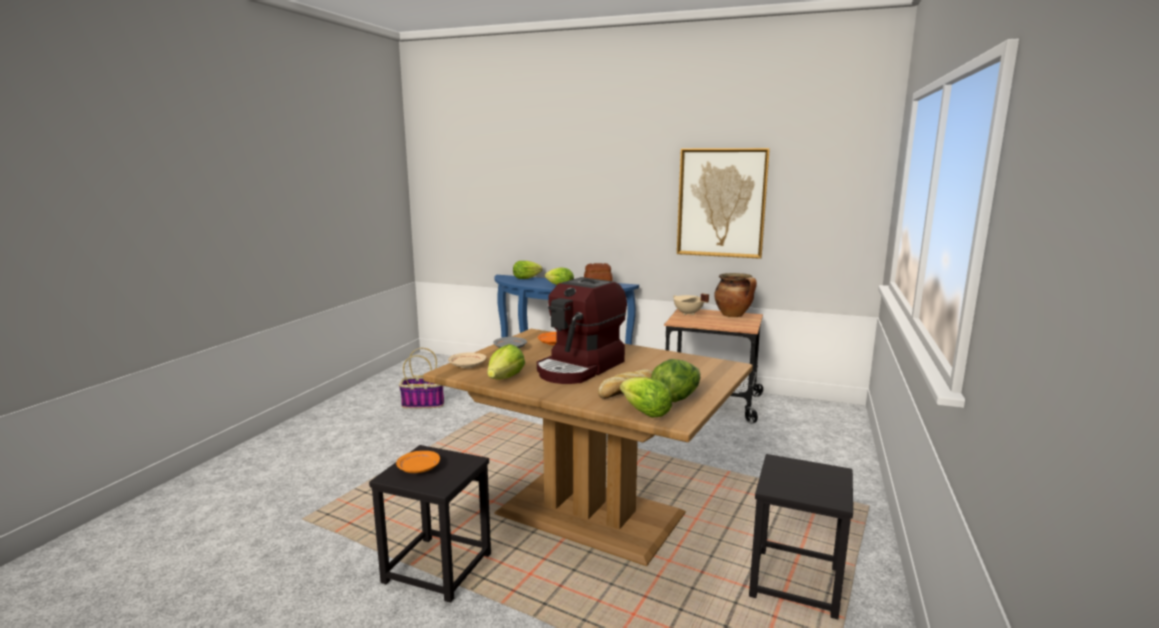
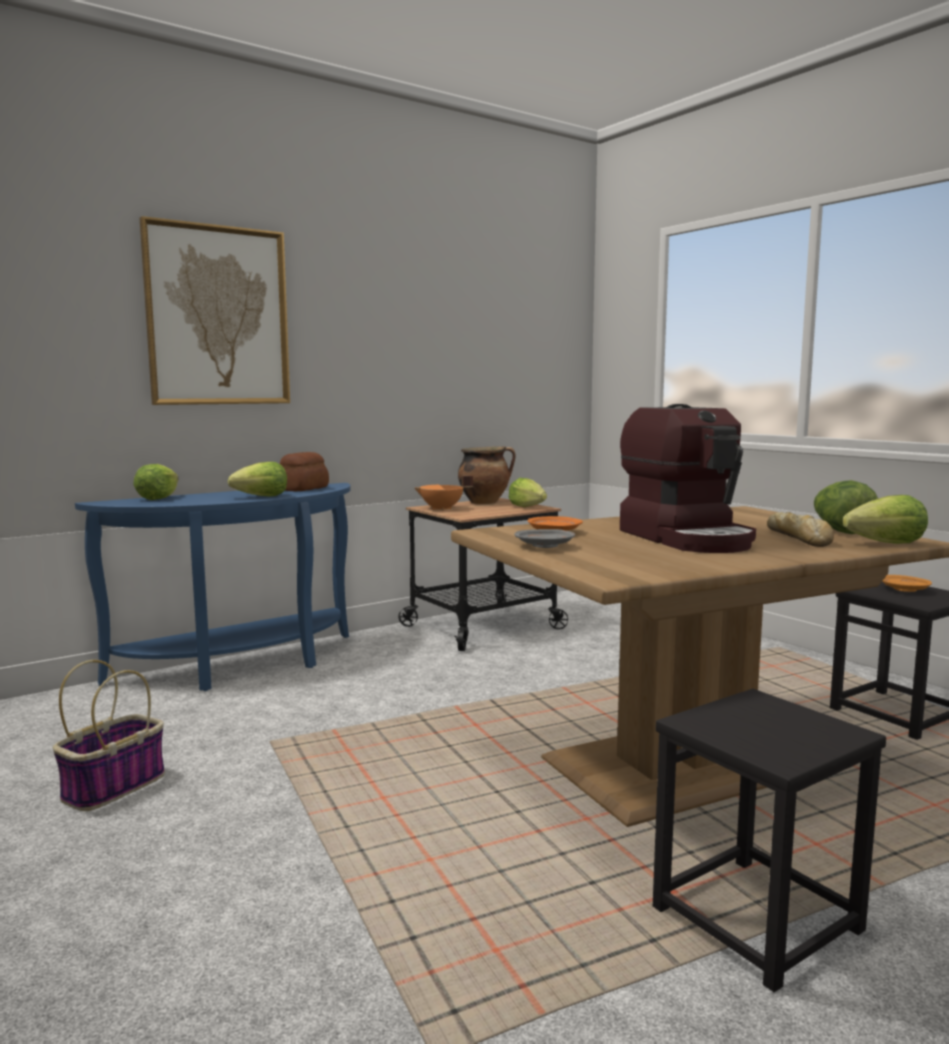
camera: 55 degrees left, 5 degrees down
(418, 469) = (763, 735): orange plate -> orange plate (905, 590)
(467, 366) = (601, 568): beige plate -> none
(505, 379) = (695, 563): lettuce -> lettuce (527, 507)
(688, 314) = (442, 509): beige cooking pot -> orange cooking pot
(721, 203) = (440, 354): picture -> picture (218, 316)

